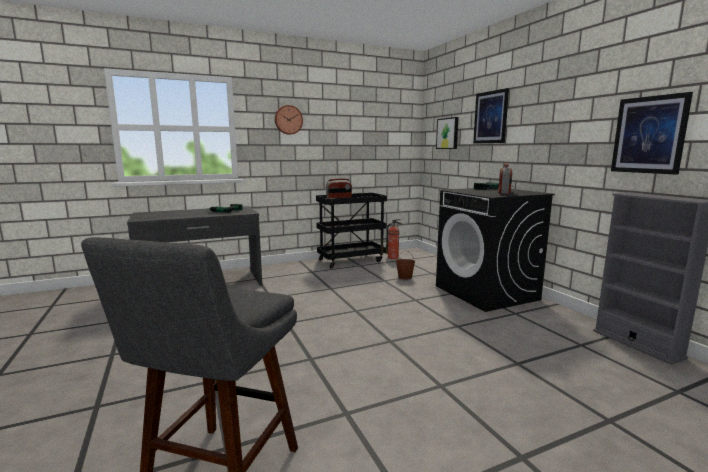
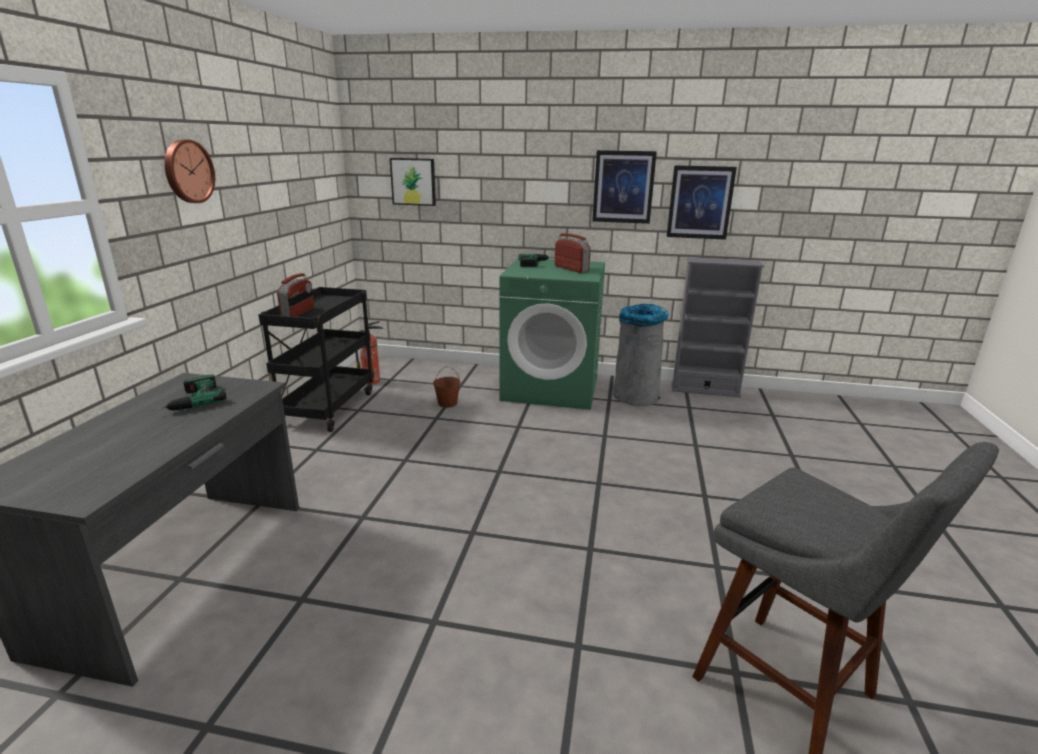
camera: 55 degrees left, 10 degrees up
(486, 293) = (551, 388): black washing machine -> green washing machine
(490, 117) = (498, 165): picture -> picture (623, 187)
(545, 320) = (635, 396): none -> grey trash can

